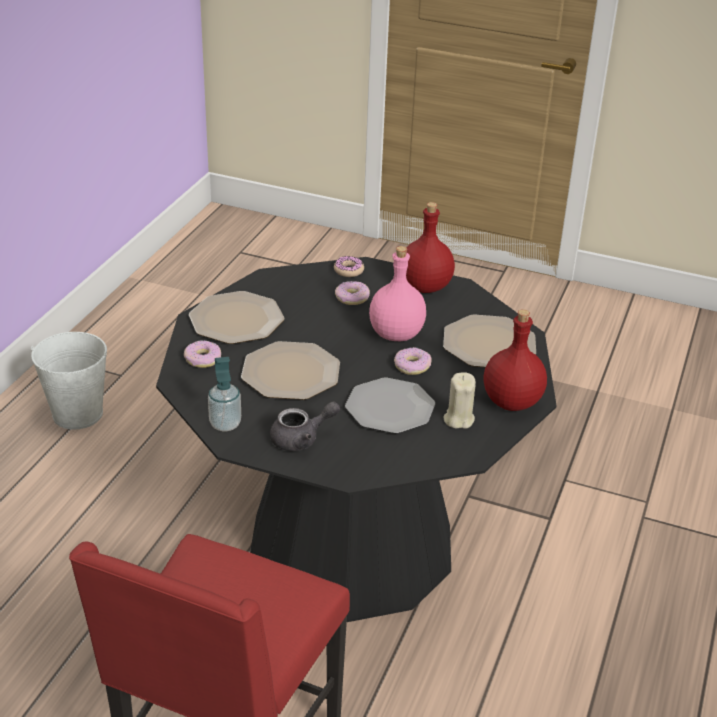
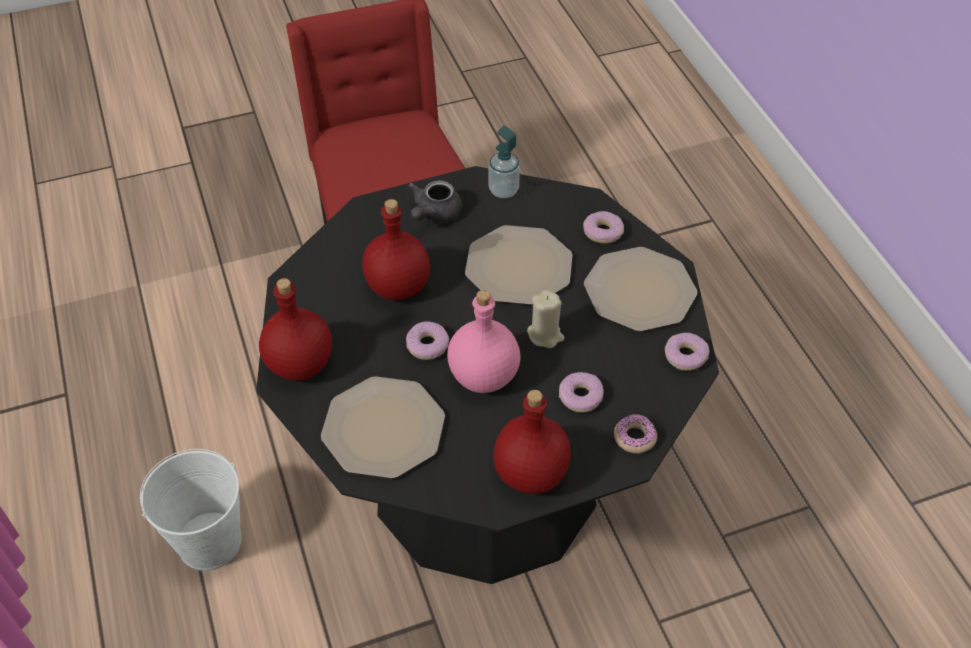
camera: 140 degrees right, 15 degrees up
(77, 413) = (866, 429): white bucket -> white bucket (210, 542)
(265, 282) = (685, 356): none -> donut
(390, 408) = (399, 286): plate -> red bottle
(458, 419) = (331, 313): beige candle -> beige candle (545, 335)

